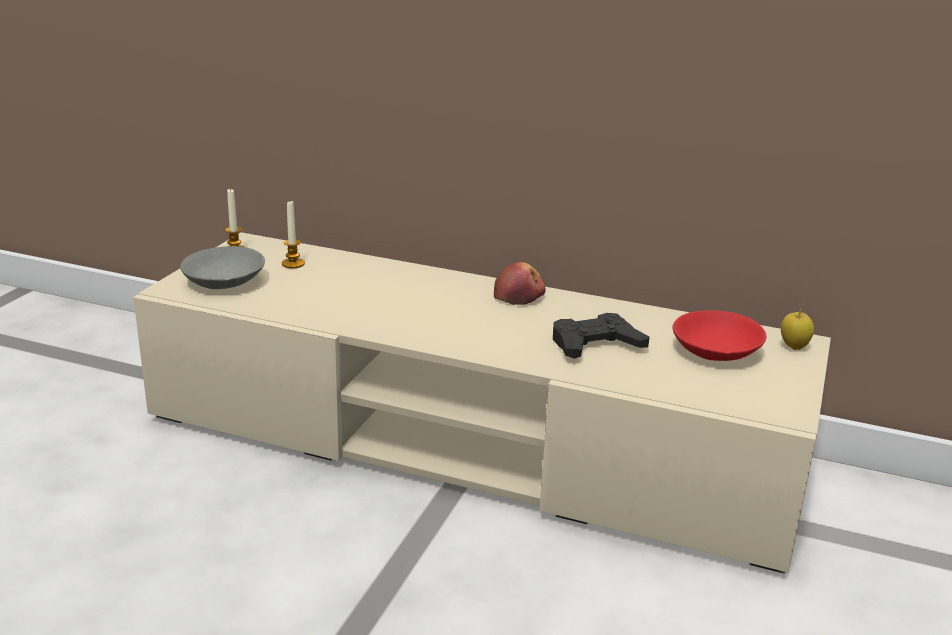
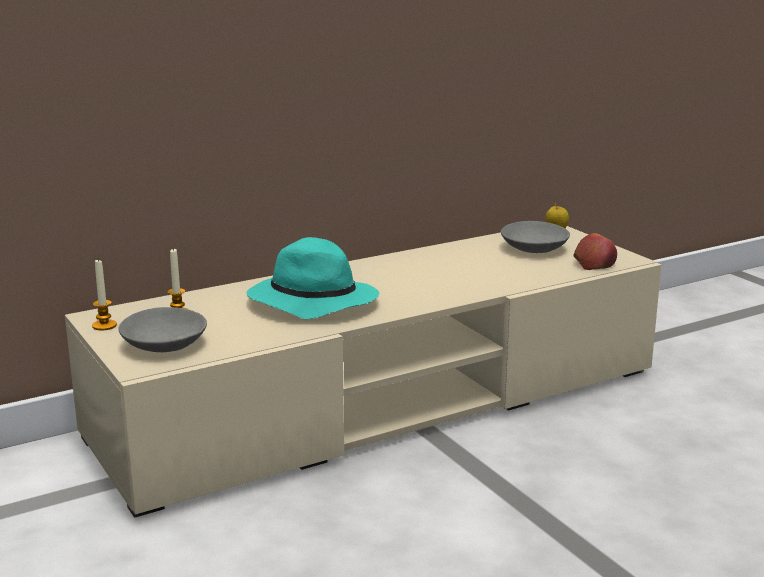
camera: 50 degrees left, 5 degrees down
(390, 300) = (311, 302): none -> turquoise hat
(519, 296) = (374, 267): apple -> apple (594, 263)
(595, 345) = (479, 271): black game controller -> none
(715, 351) = (534, 249): red bowl -> grey bowl

